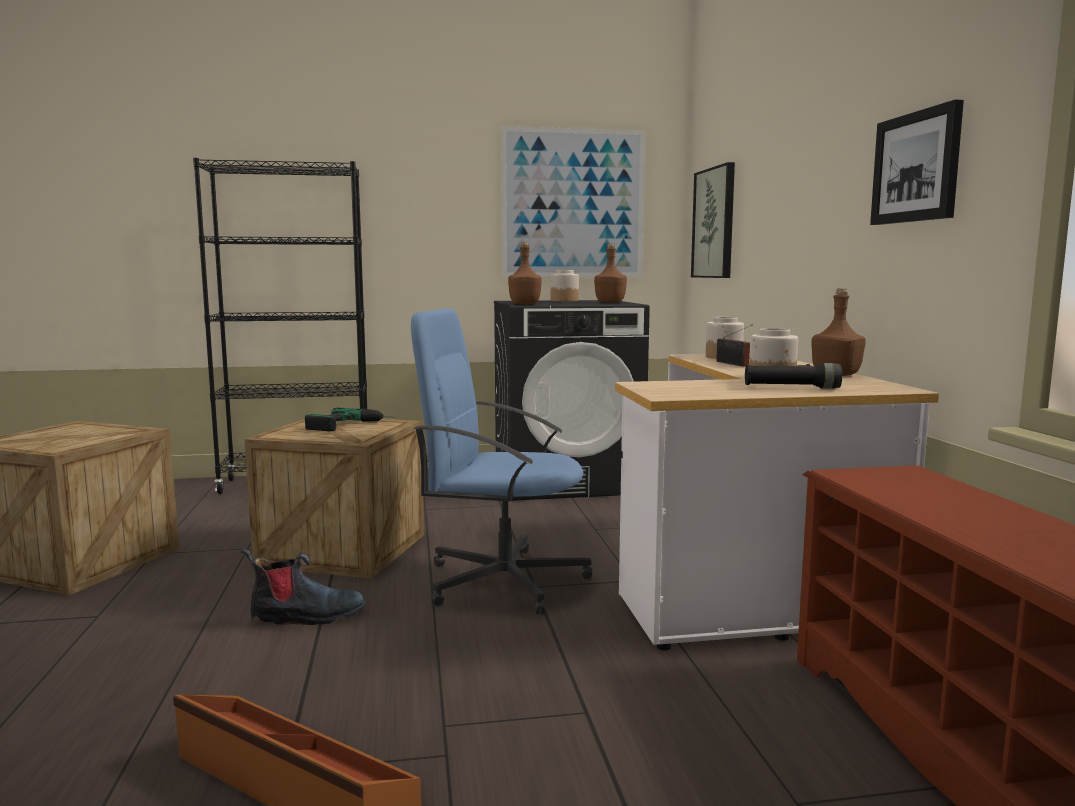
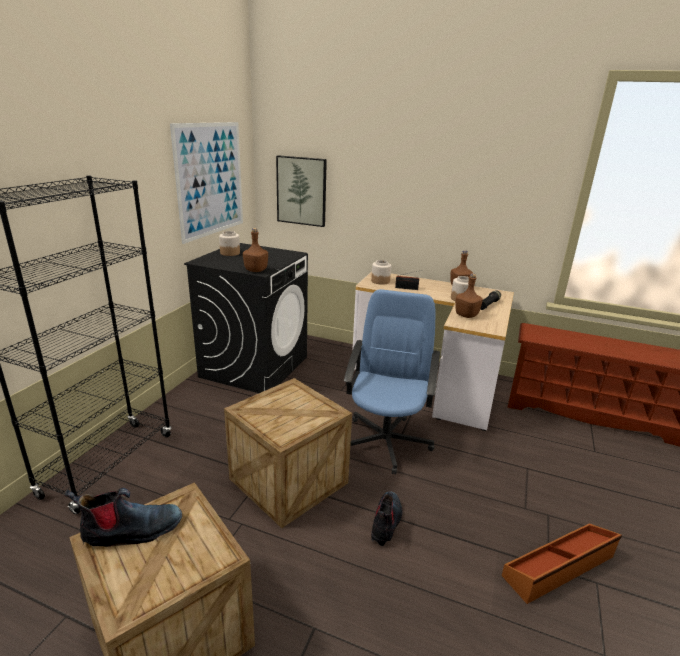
camera: 60 degrees left, 15 degrees up
(87, 428) = (131, 532): none -> boot
(352, 426) = (284, 403): power drill -> none
(502, 580) = (386, 441): blue office chair -> blue office chair turned 150 degrees clockwise
(609, 302) = (268, 251): brown bottle -> brown bottle (466, 315)
(917, 167) = (499, 200): picture -> none

